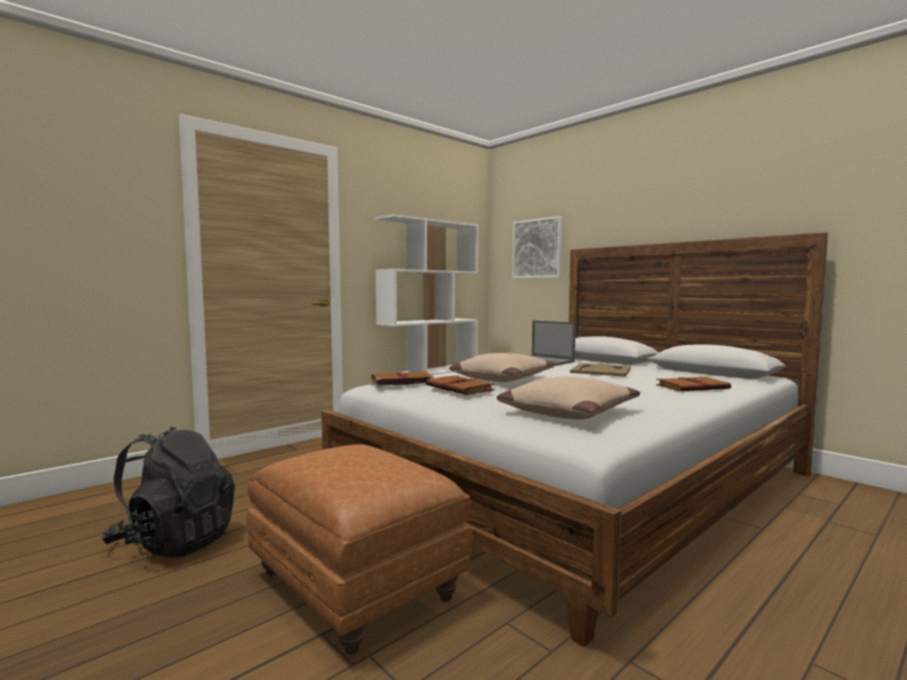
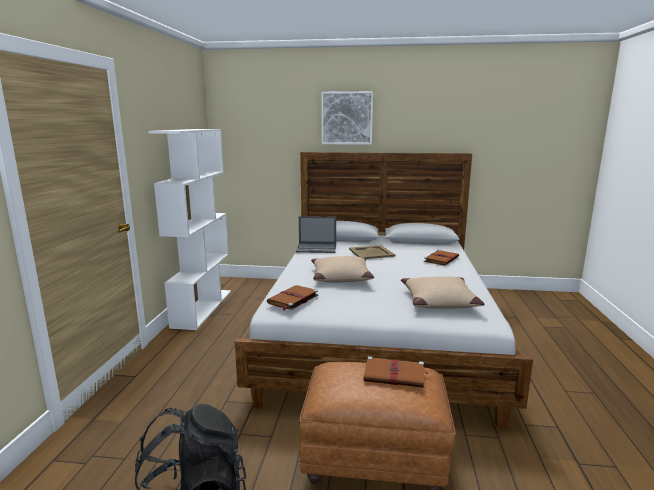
camera: 40 degrees left, 10 degrees up
(460, 388) = (347, 296): brown book -> brown book (395, 375)
(537, 248) = (264, 148): picture -> picture (347, 118)

